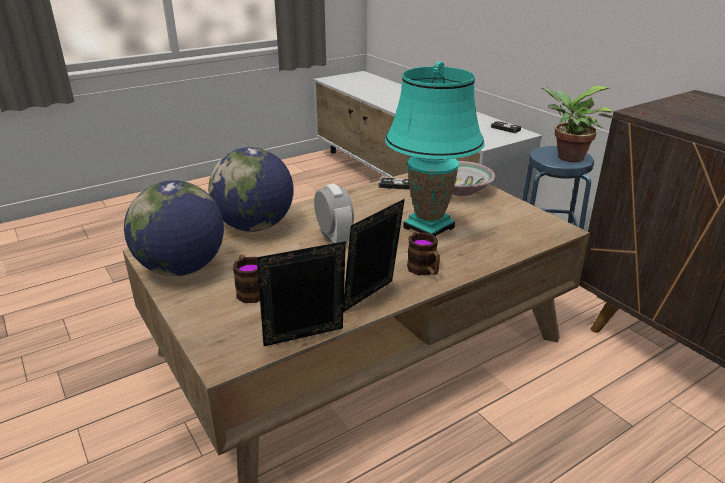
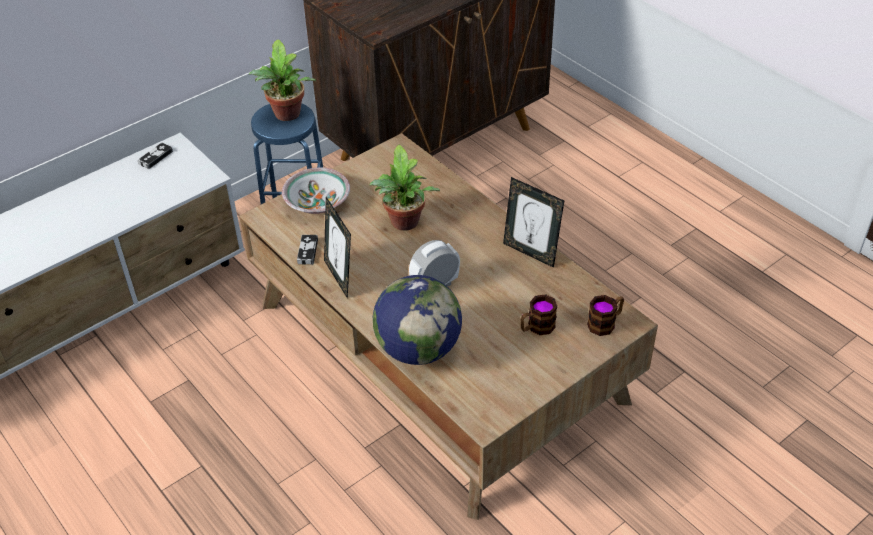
camera: 95 degrees left, 15 degrees up
(182, 268) = (511, 384): globe -> none
(305, 341) = (593, 282): picture frame -> picture frame (340, 277)
(425, 271) = (483, 225): mug -> mug (605, 323)
(429, 227) = (405, 224): turquoise table lamp -> potted plant

